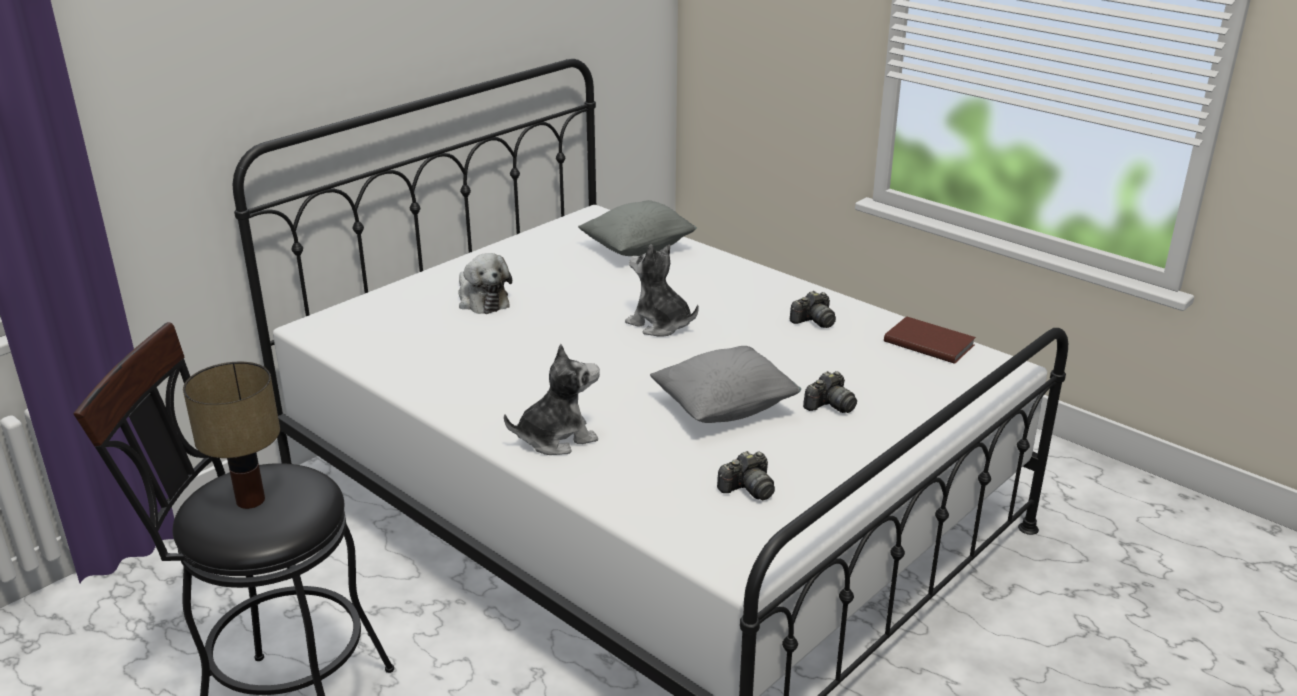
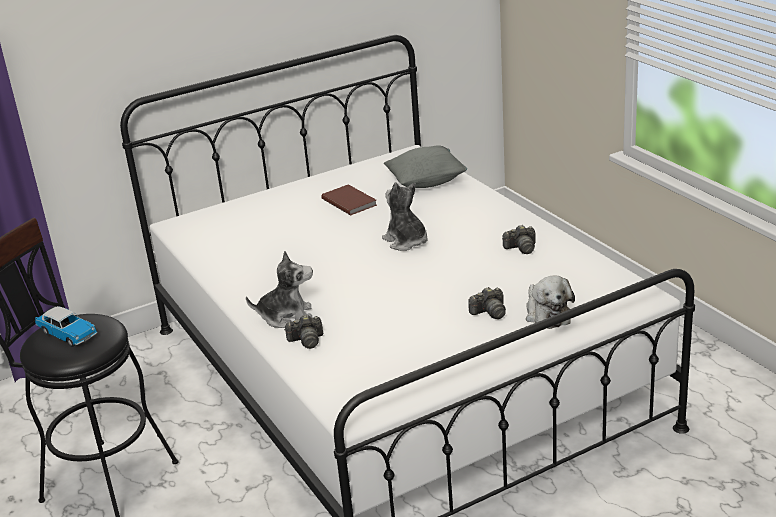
camera: 20 degrees right, 0 degrees up
(250, 499) = (68, 334): table lamp -> toy car
(482, 300) = (294, 214): plush toy -> plush toy (546, 314)
(725, 408) = (413, 307): grey pillow -> none
(748, 489) = (392, 365): camera -> camera (306, 341)
(928, 342) = (599, 272): brown book -> brown book (350, 201)

